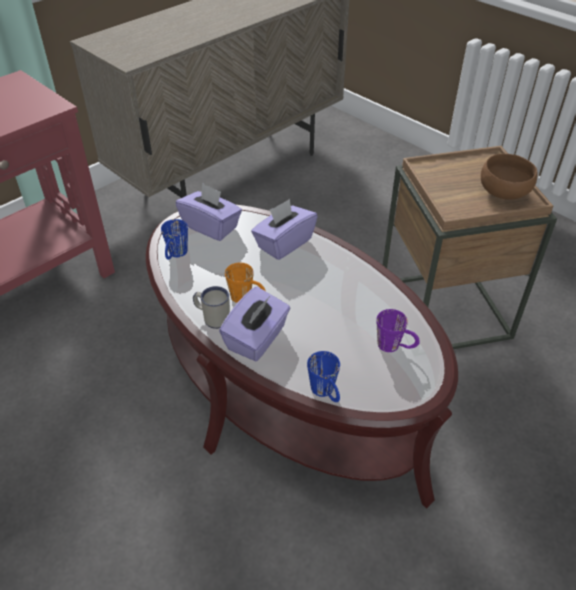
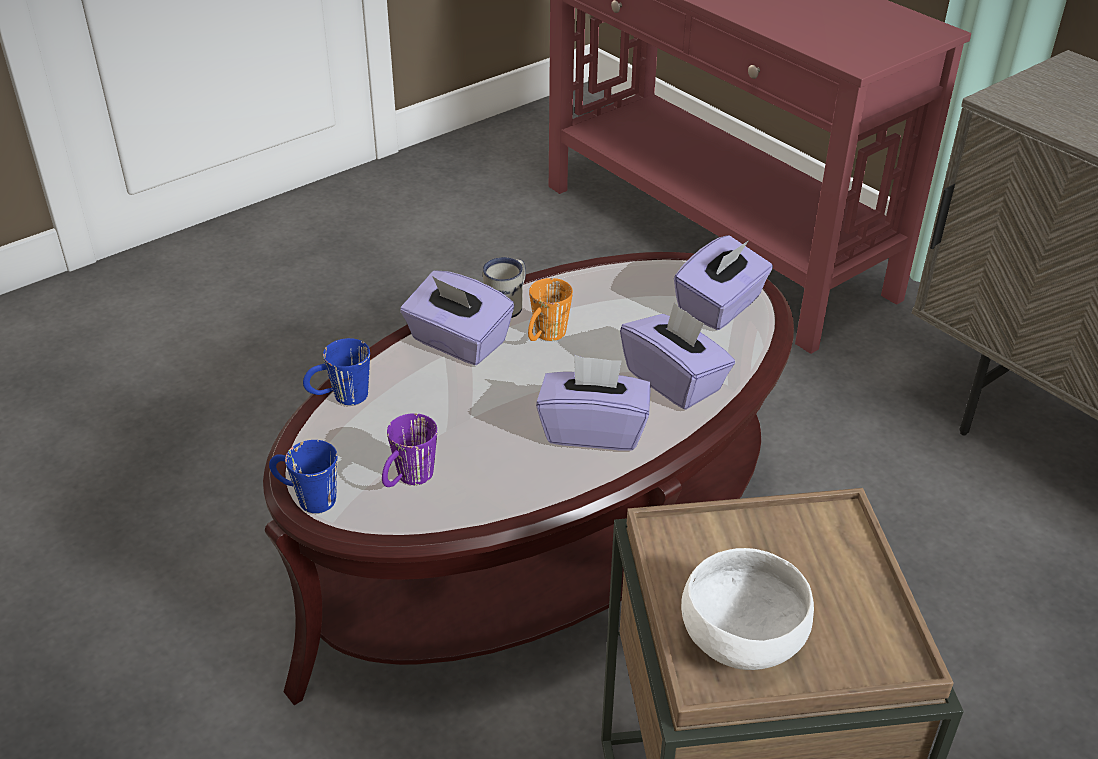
camera: 95 degrees right, 5 degrees down
(175, 255) = (648, 274): blue mug -> blue mug (306, 498)
(333, 272) = (593, 430): none -> purple tissue box
(504, 193) = (740, 641): brown bowl -> white bowl

